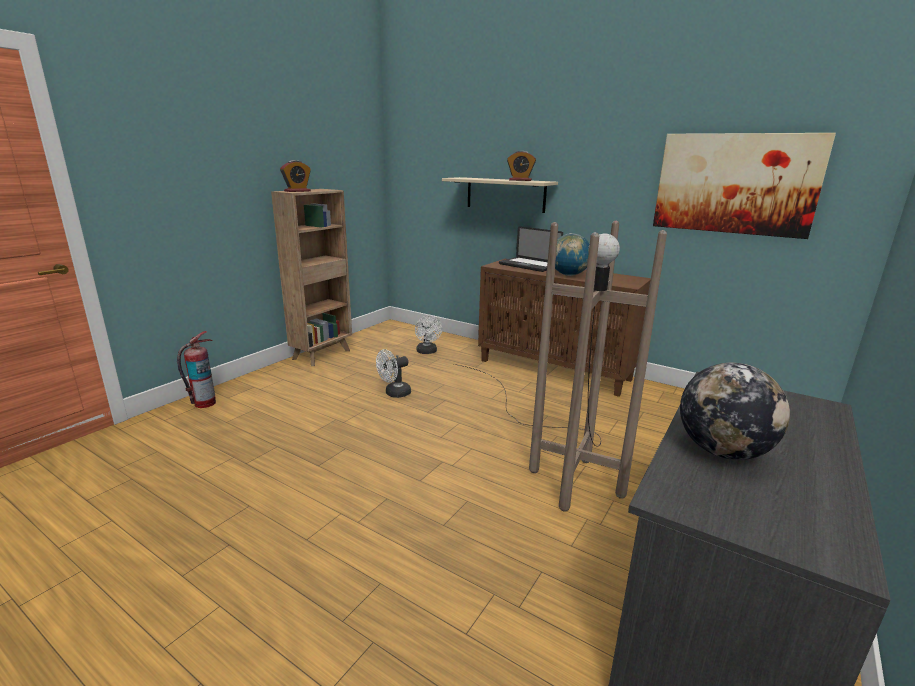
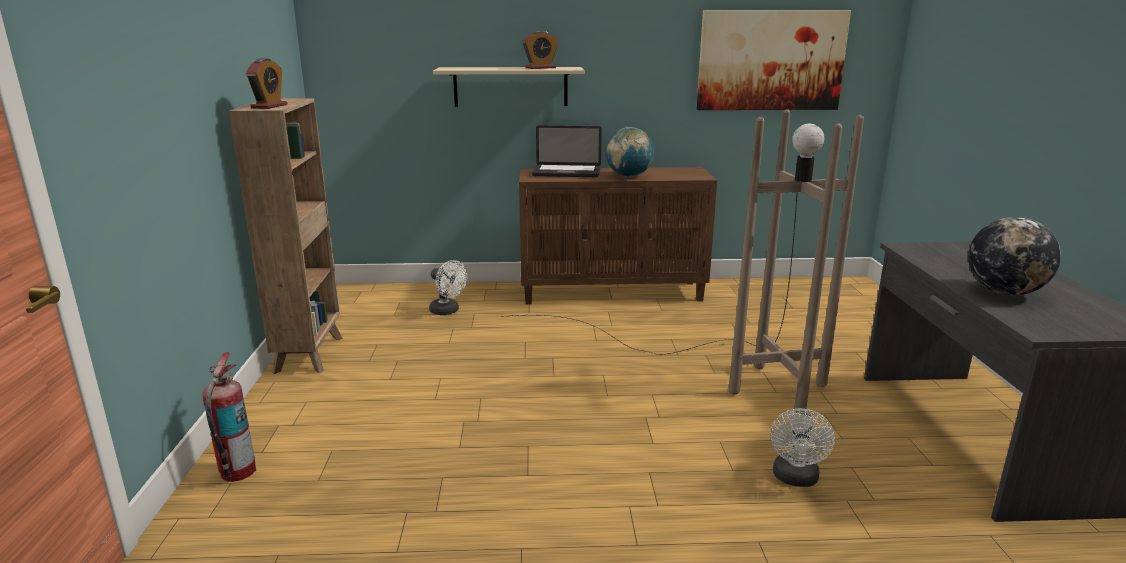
camera: 35 degrees left, 0 degrees up
(394, 394) = (486, 369): white fan -> white fan (795, 479)

